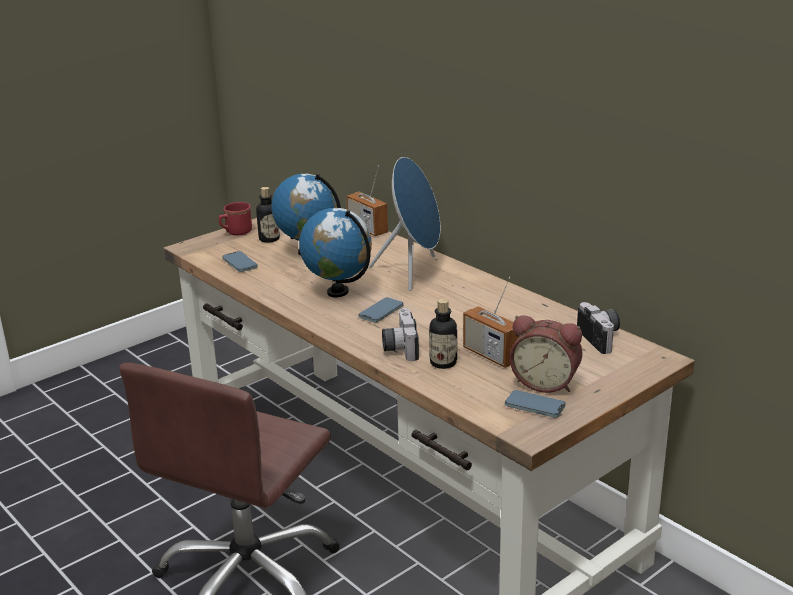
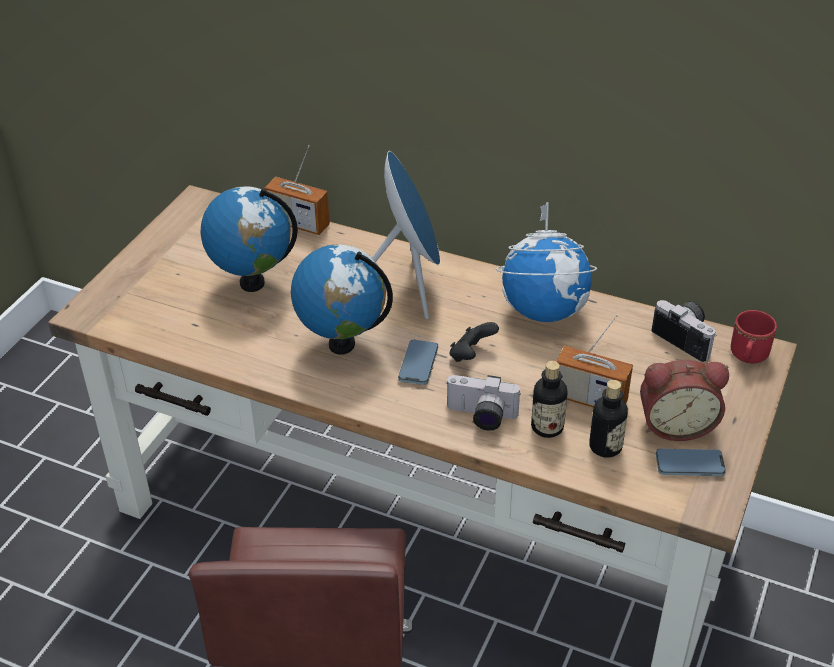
camera: 25 degrees left, 15 degrees up
(235, 232) = (129, 270): red mug -> red mug (747, 356)
(240, 264) = (179, 326): phone -> none
(269, 239) = (184, 271): bottle -> bottle (605, 446)
(399, 347) = (480, 417): camera -> camera turned 45 degrees counterclockwise
(424, 315) = (471, 355): none -> black game controller
(502, 303) = (544, 310): none -> globe

